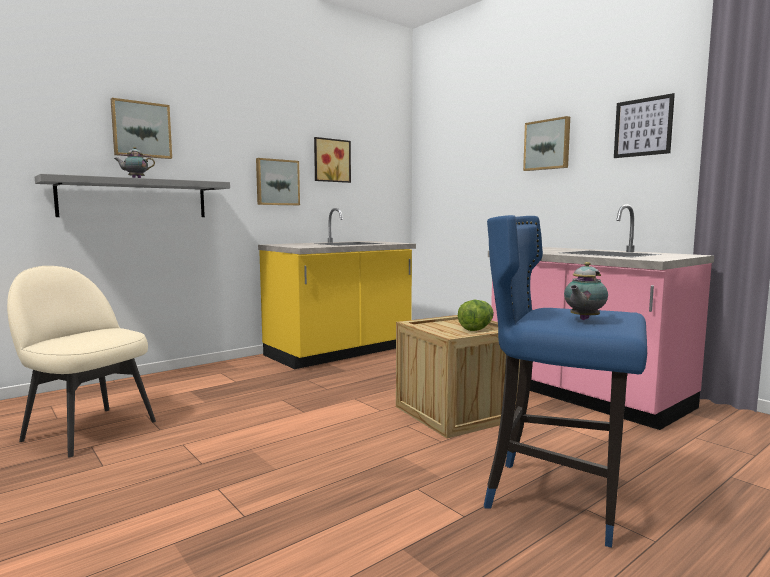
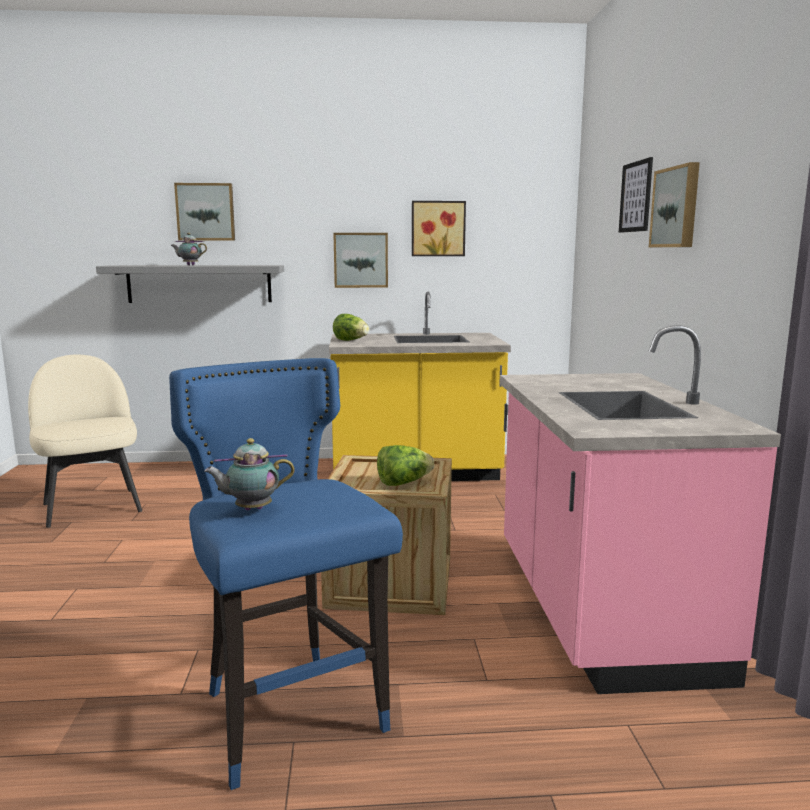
camera: 35 degrees right, 5 degrees up
(297, 245) = (351, 340): none -> lettuce
(643, 127) = (767, 185): picture -> picture (636, 197)

